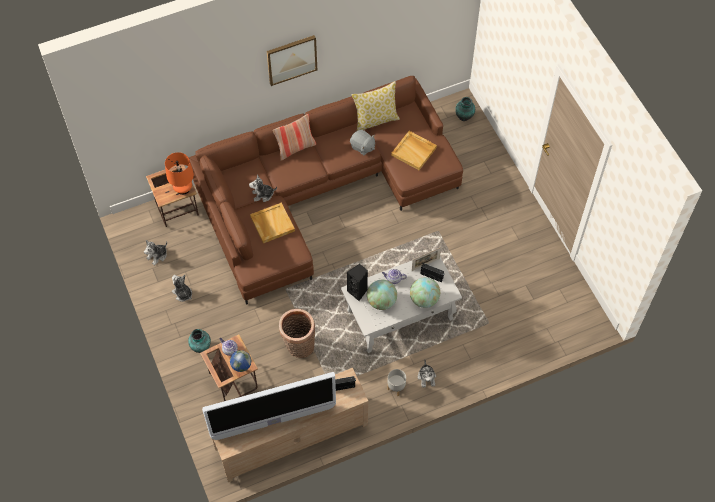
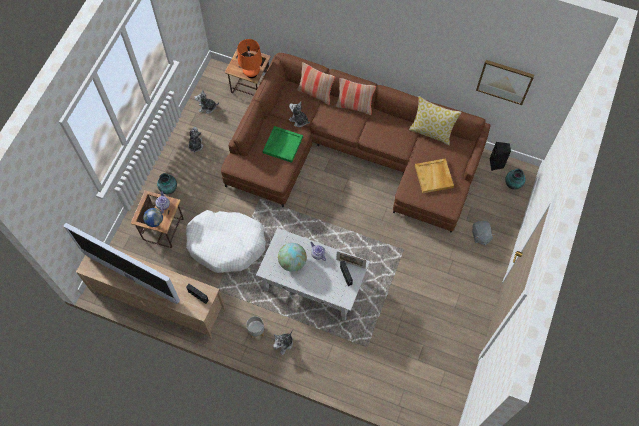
camera: 45 degrees right, 5 degrees up
(253, 163) = (315, 93): none -> pillow
(272, 223) = (282, 144): beige tray -> green tray
(291, 59) = (379, 31): picture -> picture (504, 81)
(298, 346) = (226, 244): basket -> white dog bed
(358, 291) = (285, 241): black speaker -> black speaker (496, 164)
(362, 147) = (401, 143): grey plush toy -> grey plush toy (480, 235)
(424, 299) = (322, 287): globe -> none

